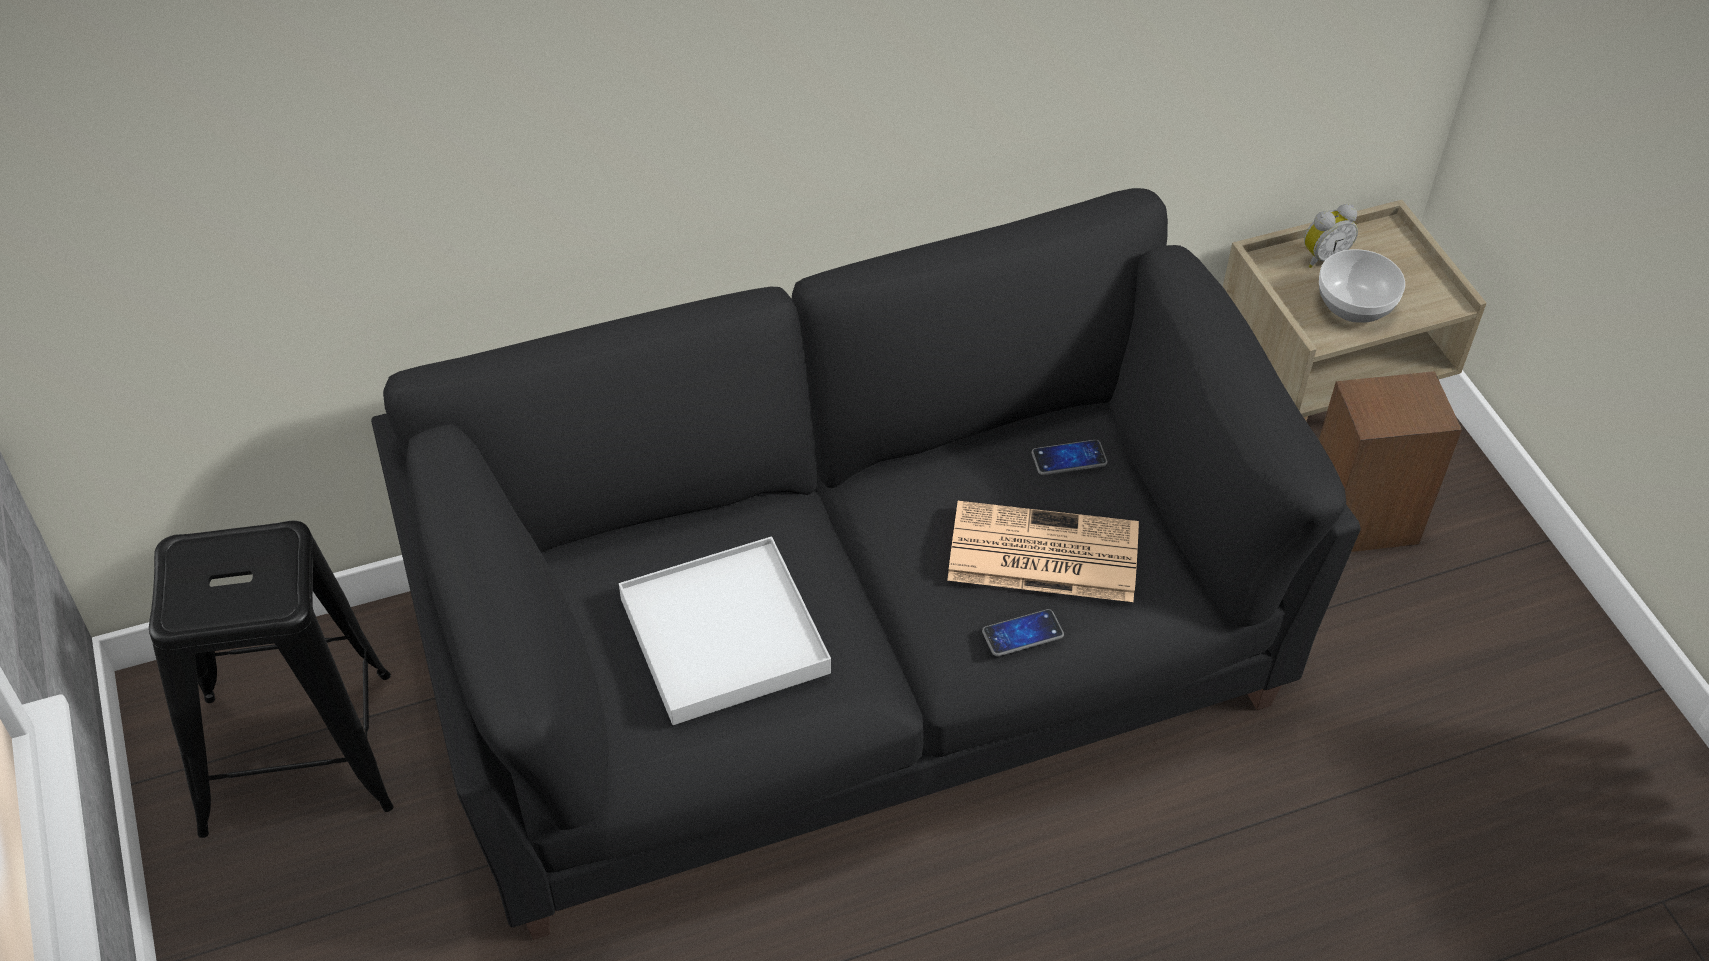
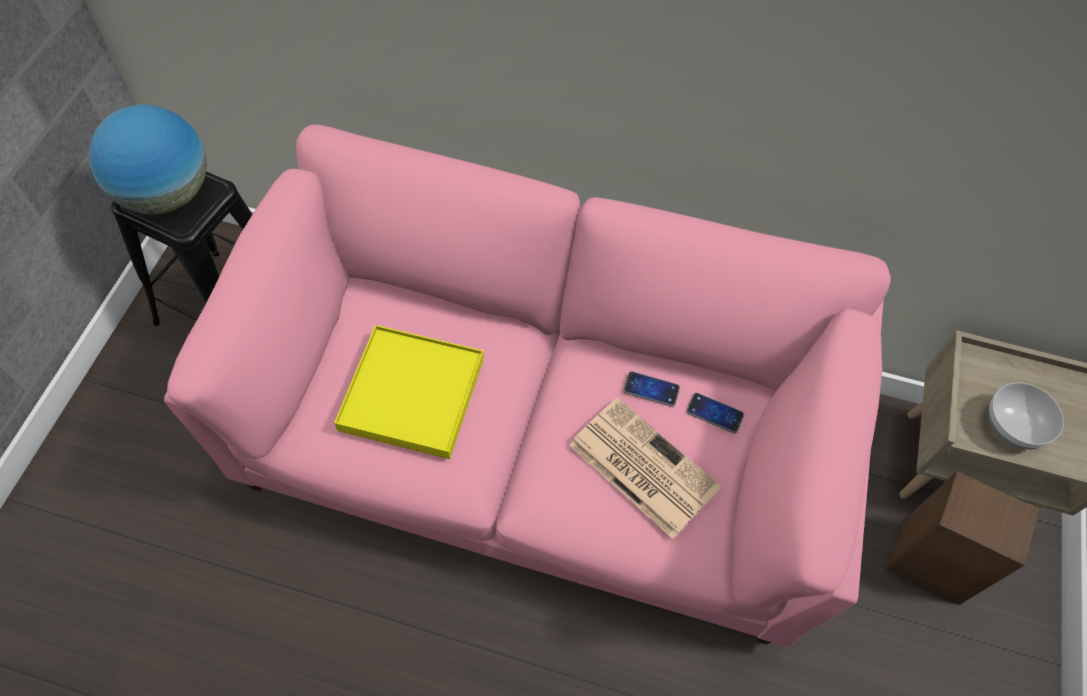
camera: 35 degrees right, 10 degrees up
(221, 581) = (167, 195): none -> globe
(724, 635) = (412, 394): white tray -> yellow tray
(849, 658) = (539, 441): black sofa -> pink sofa
(1022, 634) = (586, 511): phone -> phone (651, 389)
(1322, 257) = (1018, 377): alarm clock -> none

